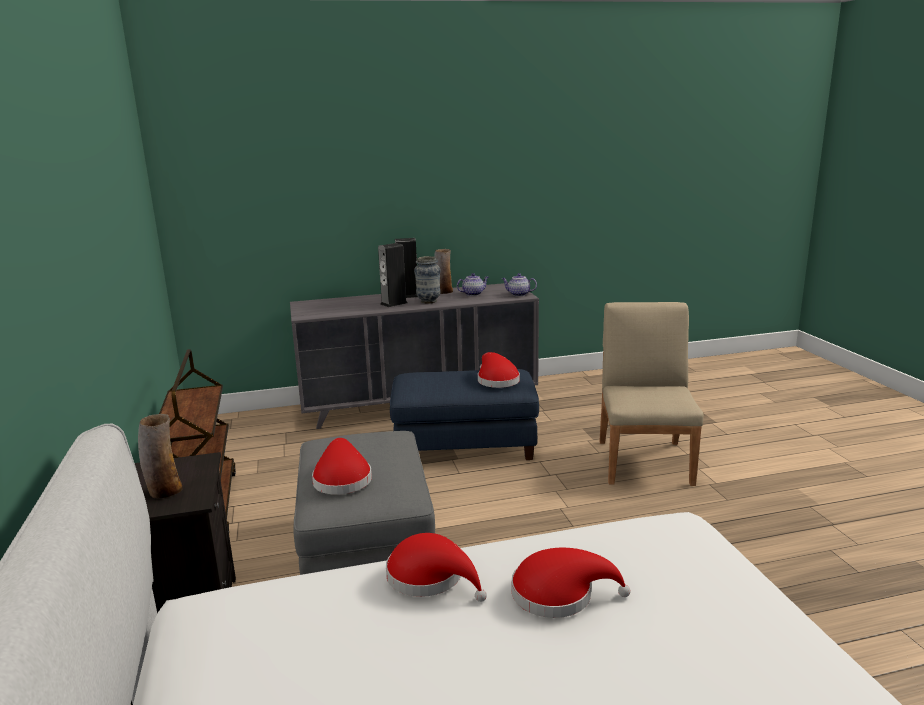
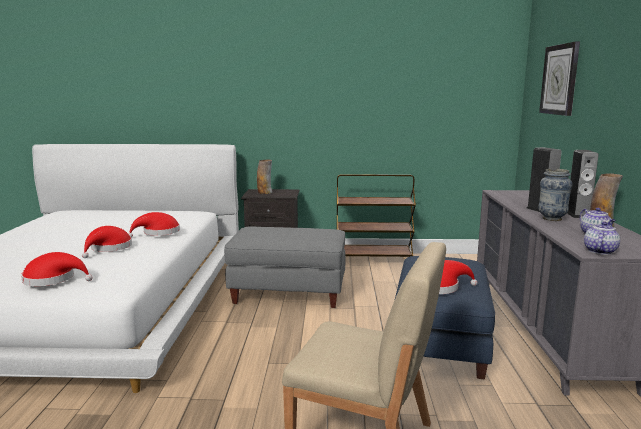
camera: 105 degrees right, 5 degrees down
(274, 178) = (560, 79): none -> wall clock
(342, 479) = (276, 229): red hat -> red hat (53, 279)

